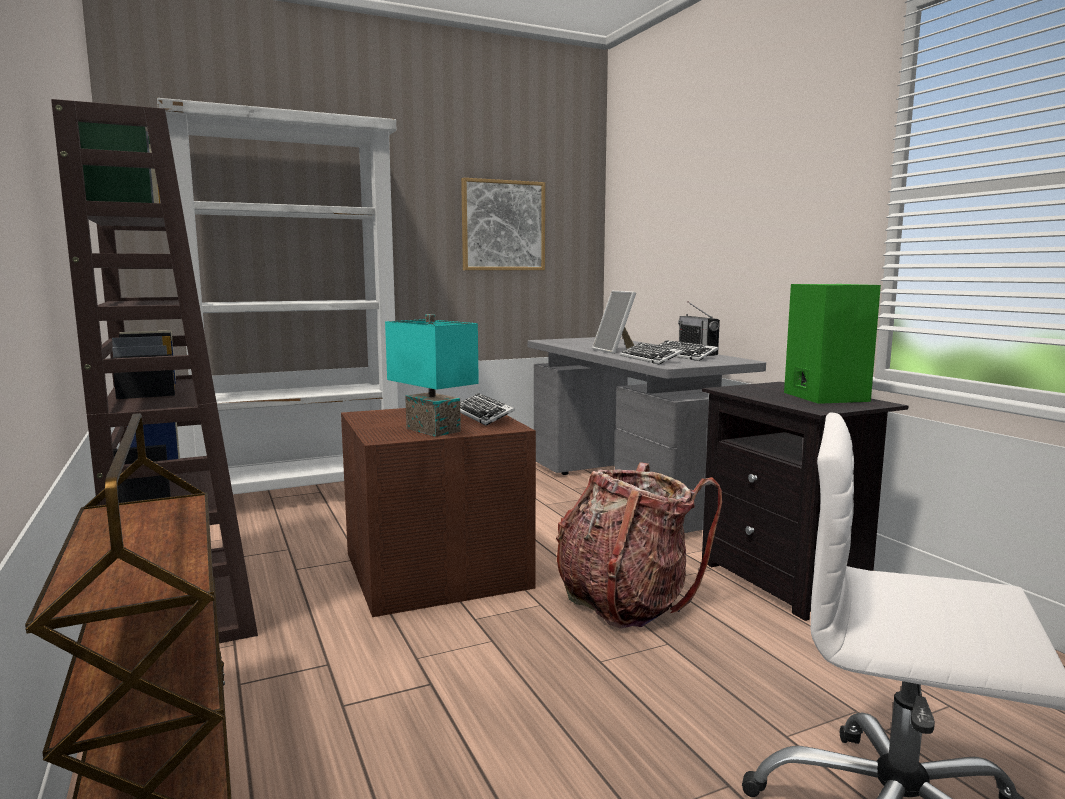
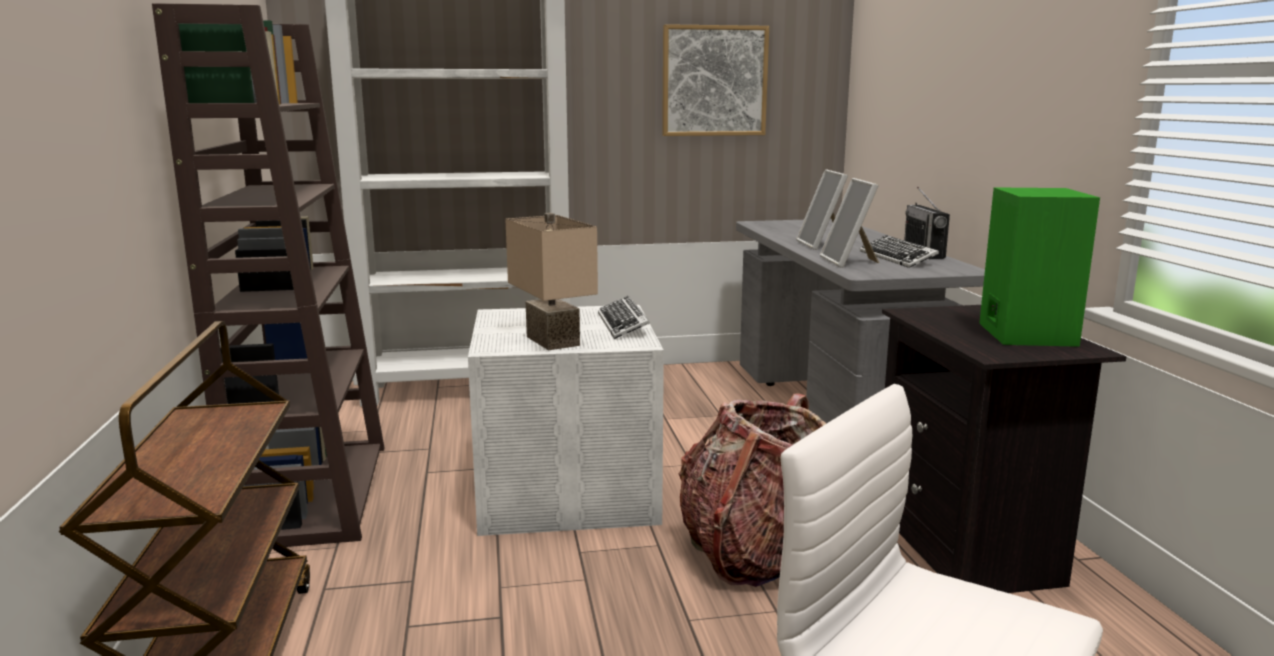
camera: 15 degrees right, 5 degrees up
(436, 429) = (556, 341): turquoise table lamp -> beige table lamp
(439, 570) = (569, 491): brown storage box -> white storage box
(650, 359) = (849, 262): keyboard -> picture frame

